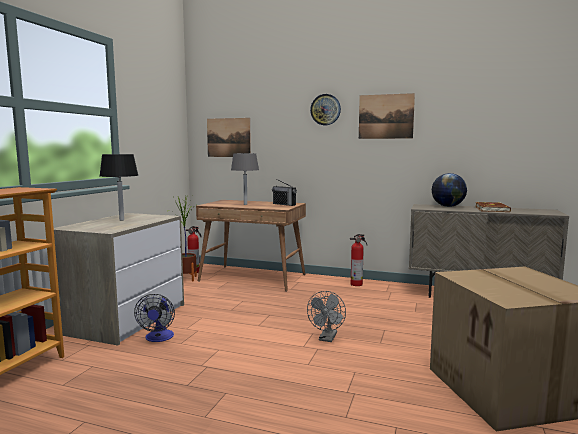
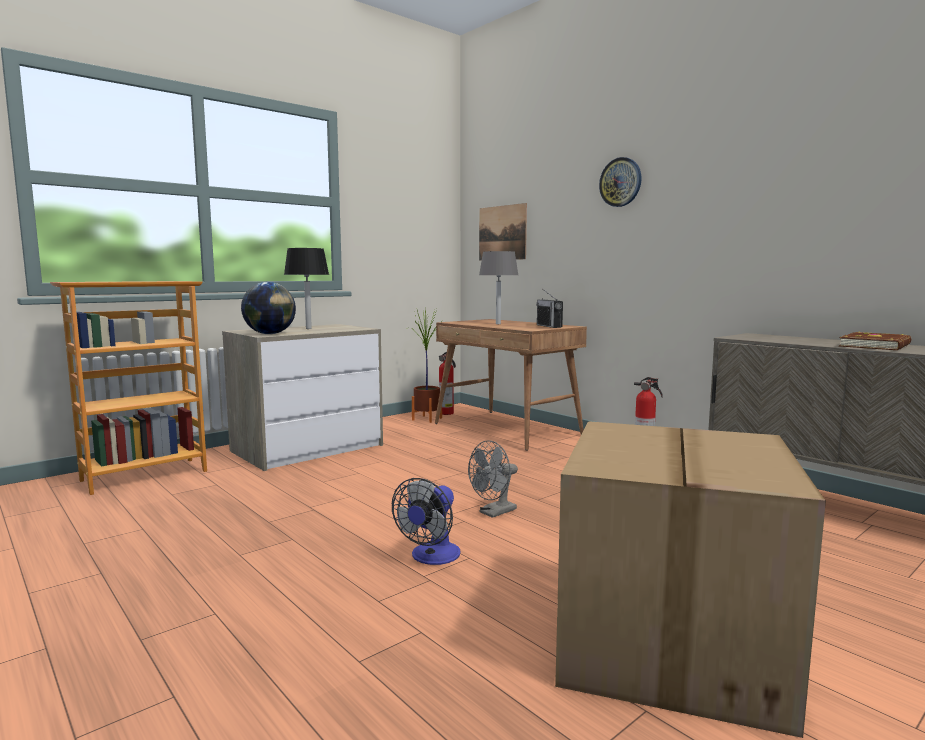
camera: 30 degrees right, 0 degrees up
(158, 338) = (309, 472): fan -> fan (431, 557)
(386, 116) = (708, 185): picture -> none
(448, 206) = (798, 338): globe -> globe (269, 334)

